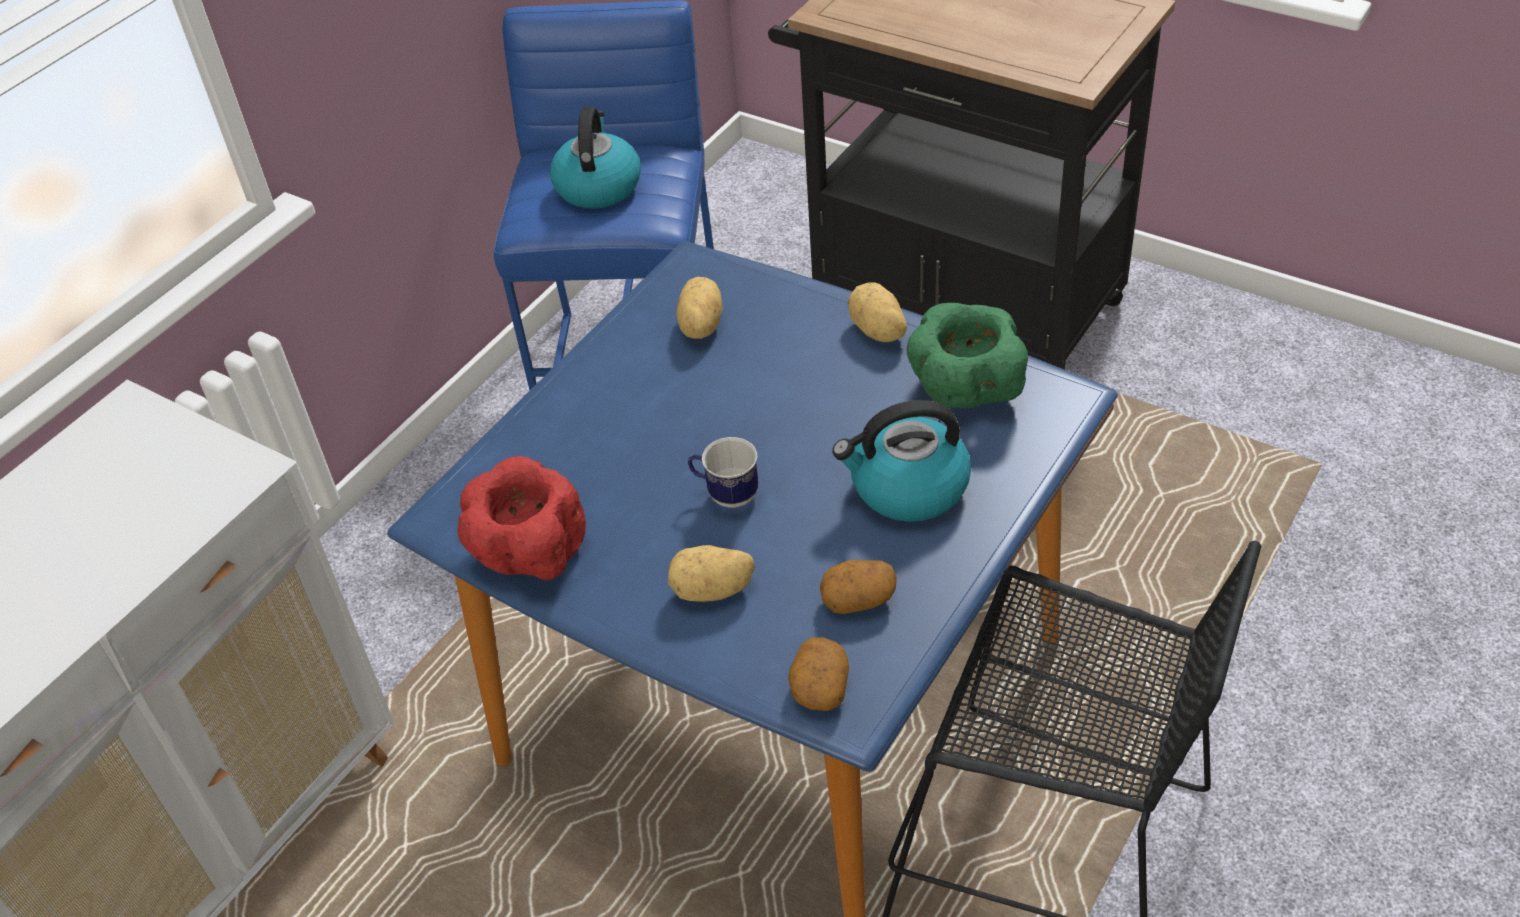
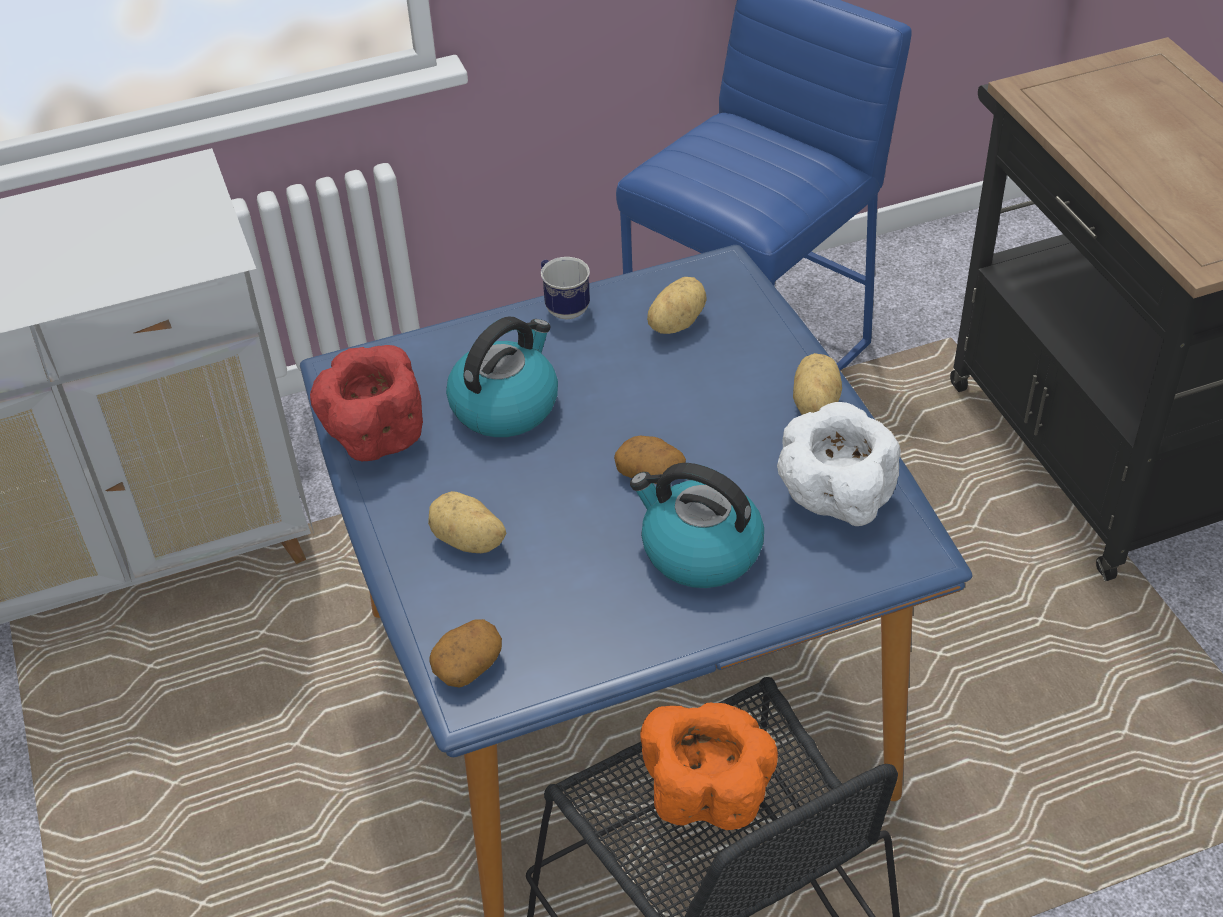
camera: 35 degrees right, 0 degrees up
(598, 186) = (740, 166): kettle -> kettle (505, 405)
(726, 494) = (555, 472): mug -> mug (563, 307)
(858, 598) = (568, 616): potato -> potato (651, 473)
(965, 391) = (834, 497): green bowl -> white bowl
(1053, 677) = (707, 790): none -> orange bowl

